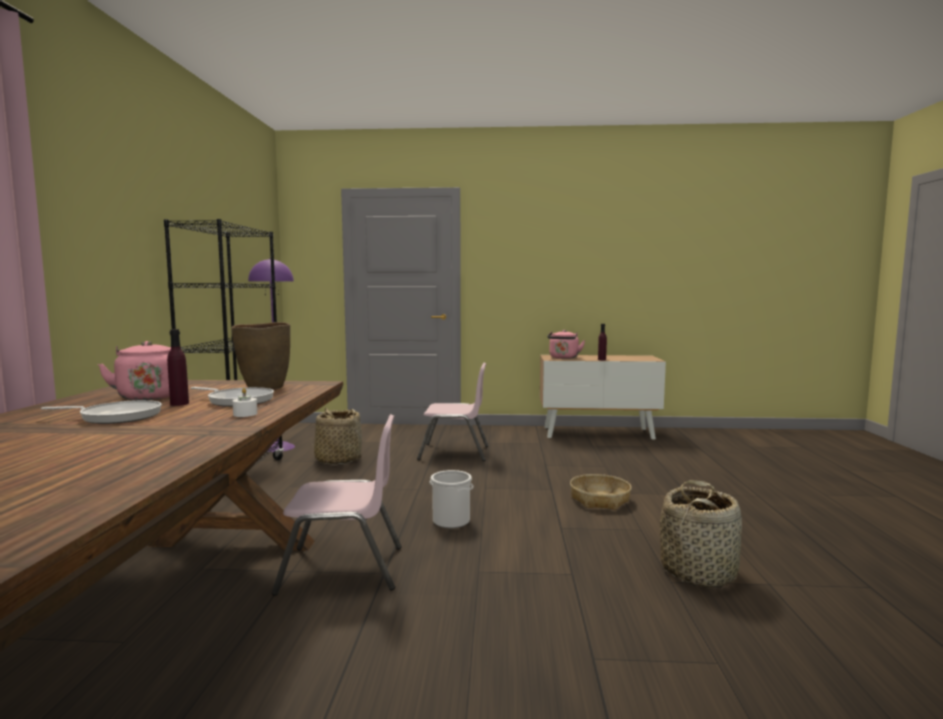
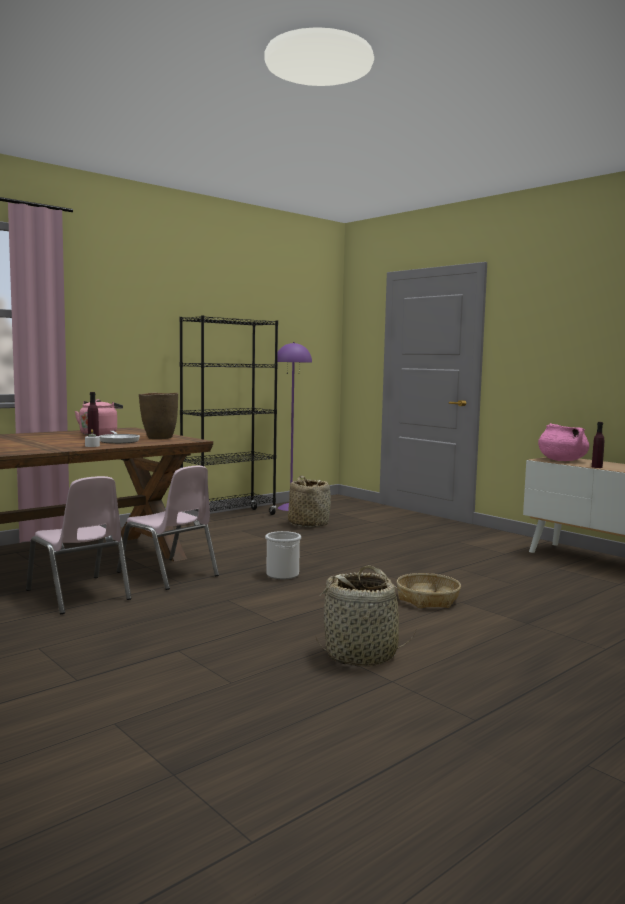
camera: 45 degrees right, 0 degrees up
(117, 417) = (51, 439): frying pan -> none
(454, 453) = (404, 541): pink chair -> pink chair (79, 595)
(563, 358) = (561, 460): pink kettle -> pink cooking pot

